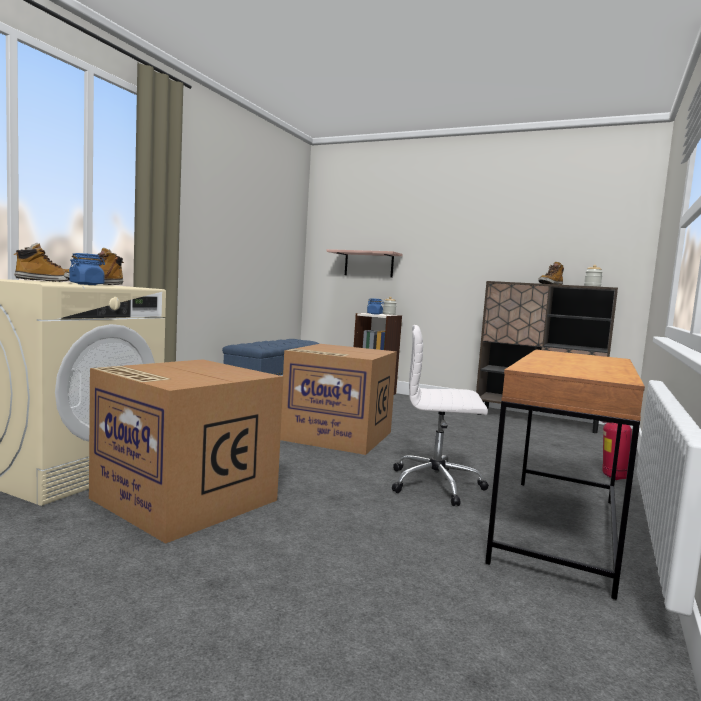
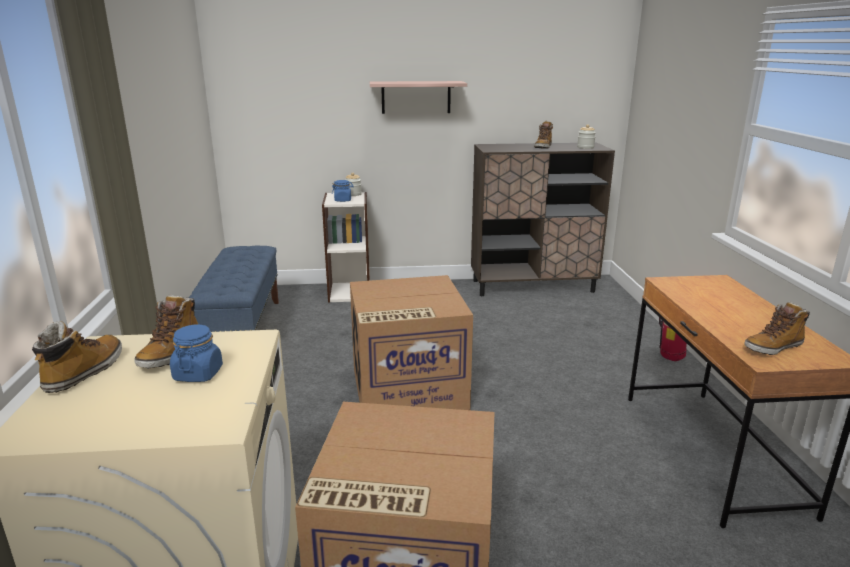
camera: 30 degrees left, 15 degrees up
(369, 264) = (311, 130): shelf -> shelf (416, 97)
(437, 485) = (576, 433): white office chair -> none
(560, 369) = (773, 347): none -> boot

